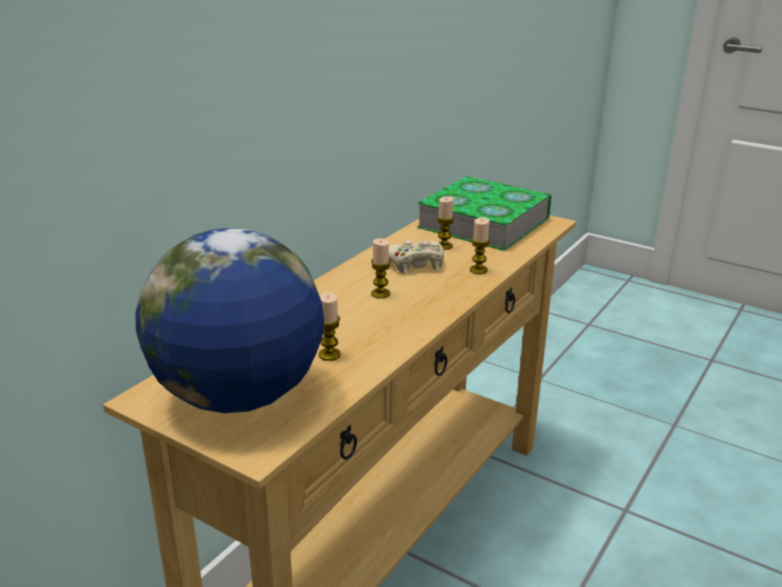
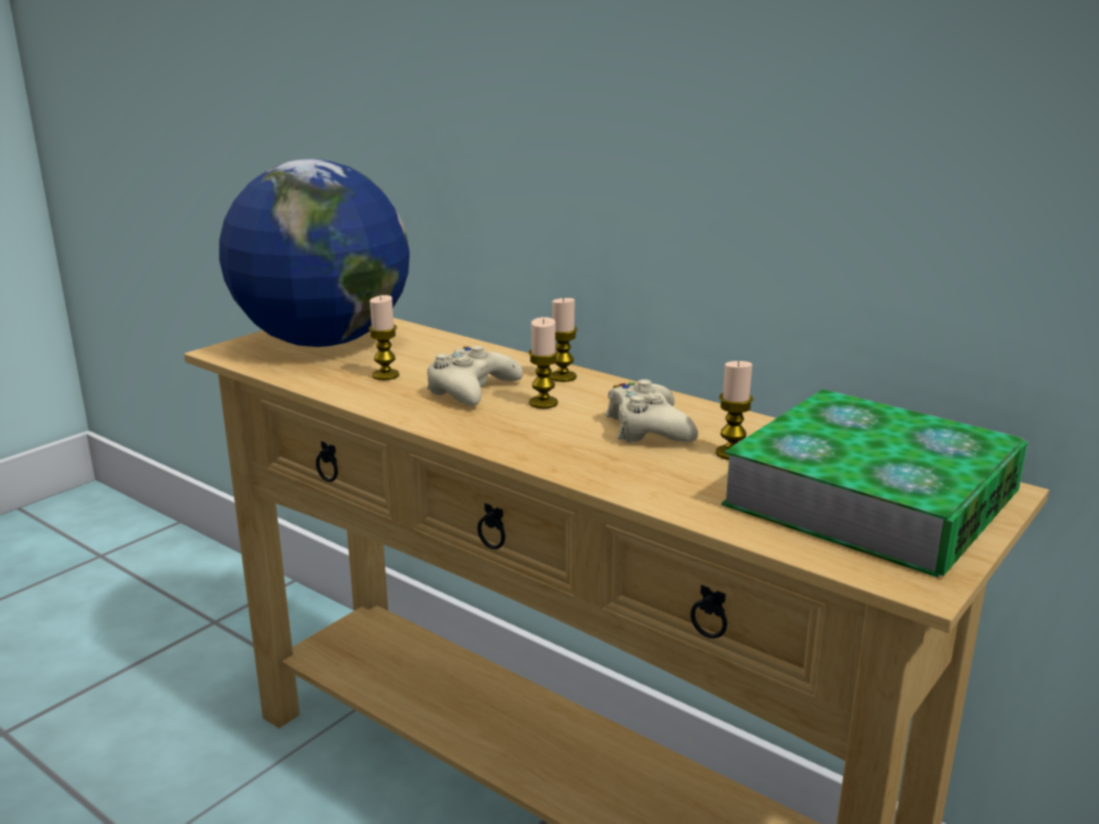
camera: 95 degrees right, 5 degrees down
(359, 318) = (471, 390): none -> beige game controller
(478, 270) = (626, 473): candle -> candle (563, 377)

